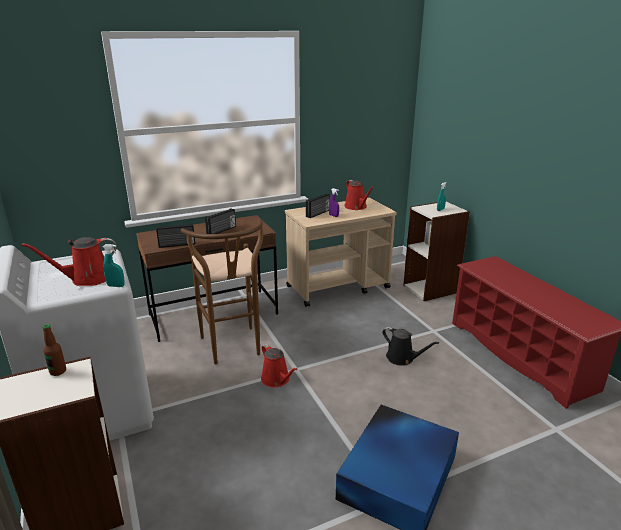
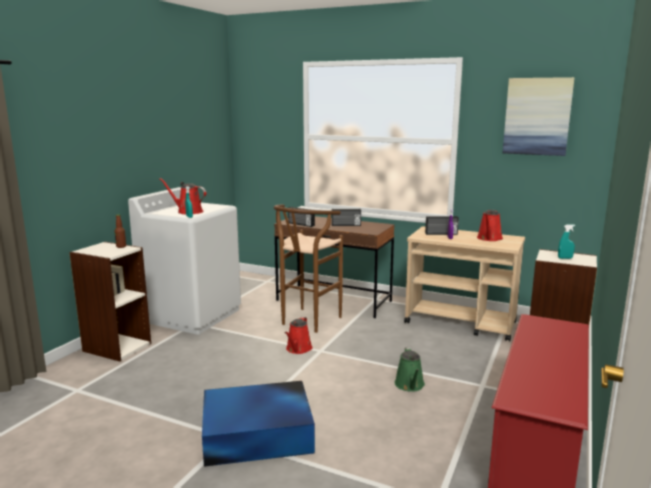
camera: 50 degrees right, 10 degrees down
(364, 89) = (537, 116): none -> picture
(402, 358) = (410, 385): black watering can -> green watering can

